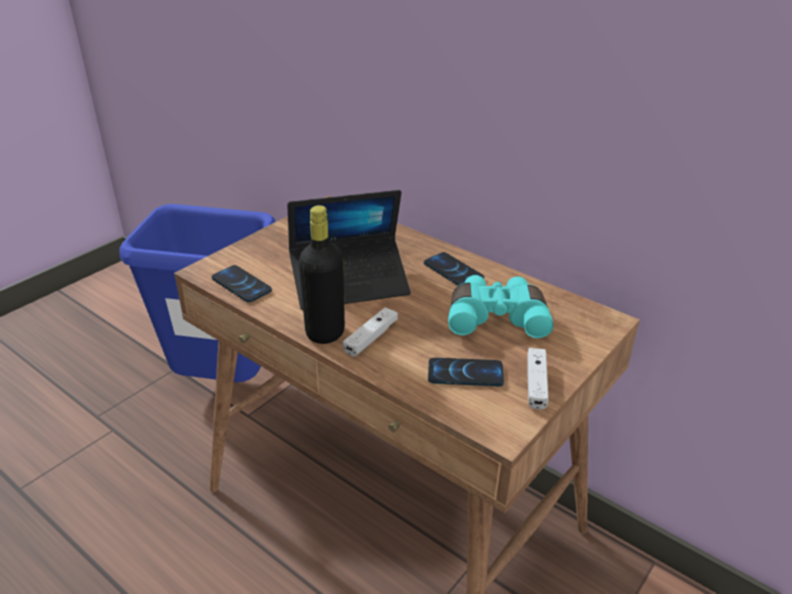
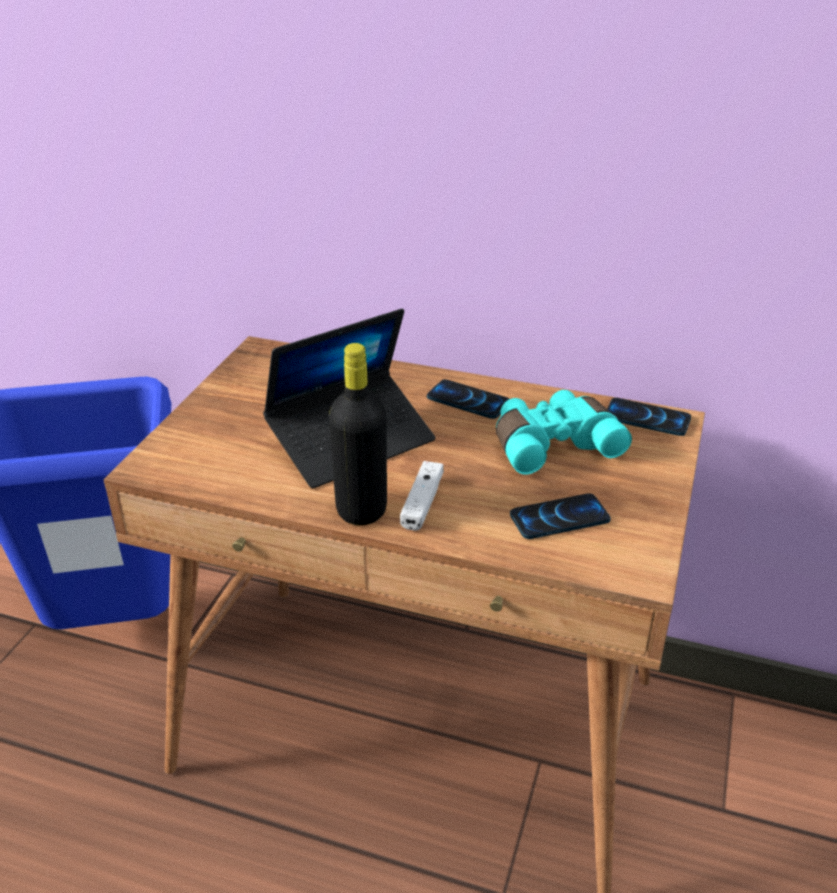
camera: 20 degrees left, 0 degrees up
(241, 285) = (210, 474): phone -> phone (647, 418)
(536, 384) = (643, 510): white game controller -> none

